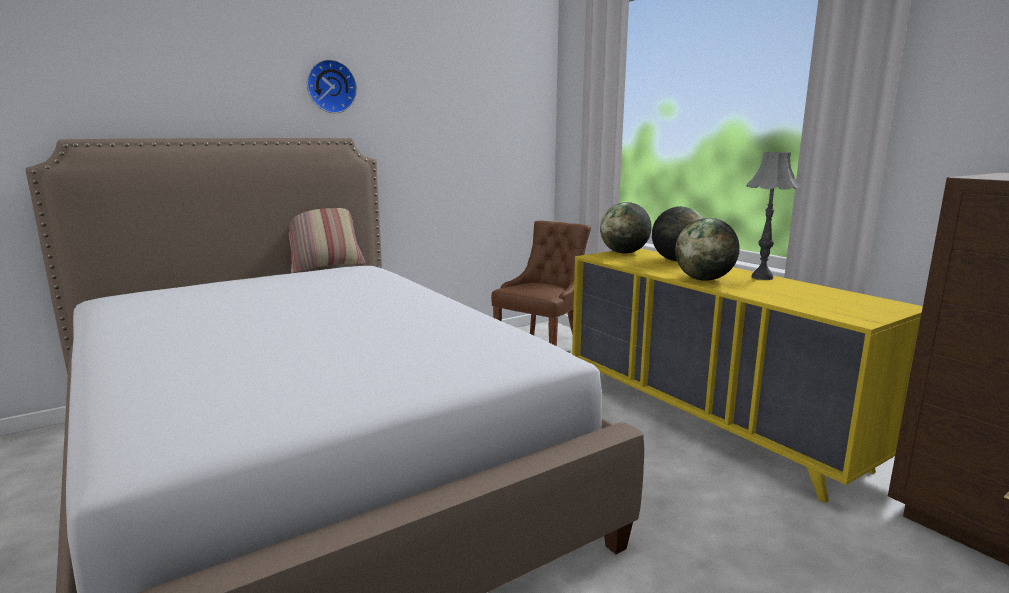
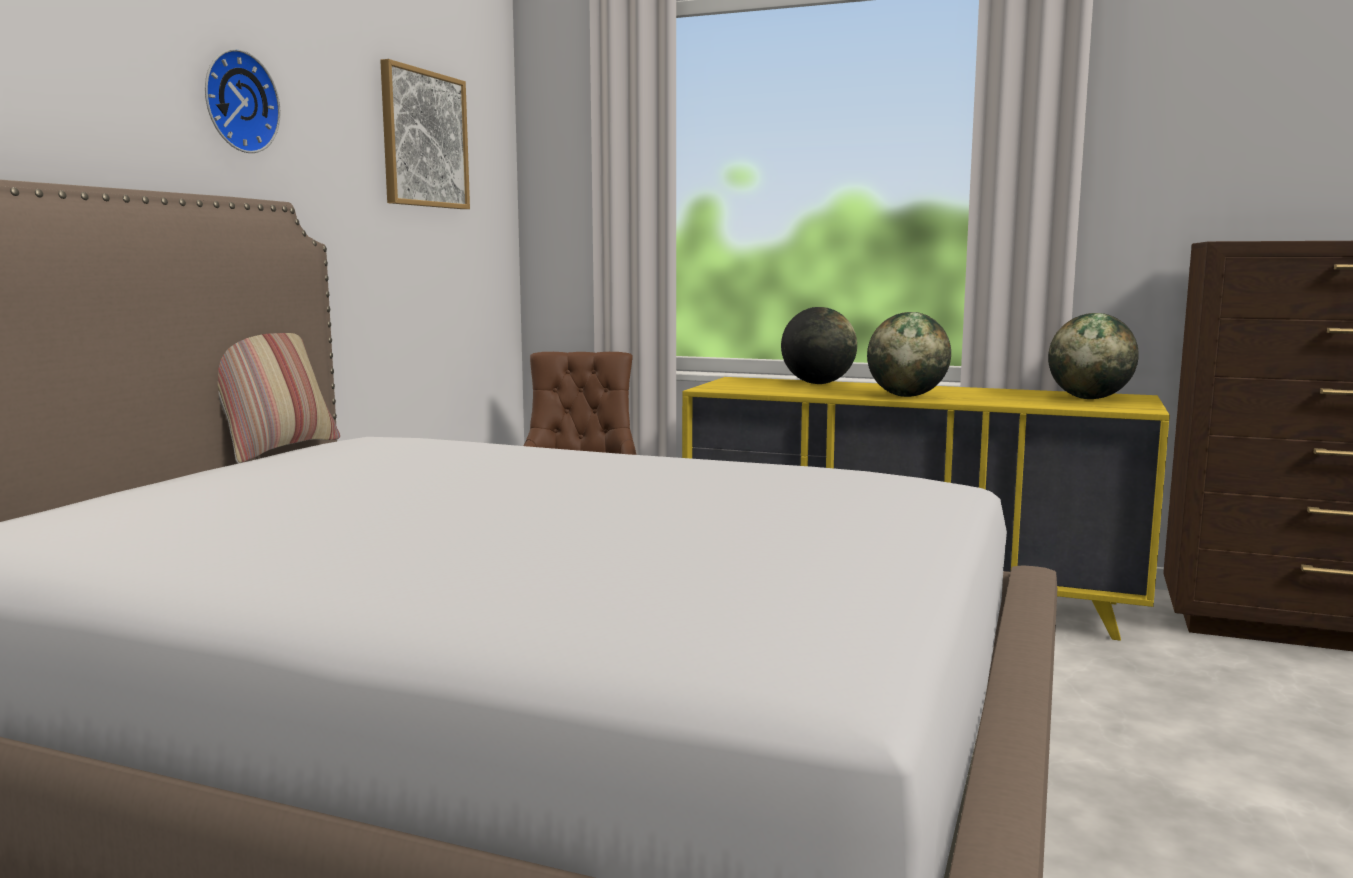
camera: 35 degrees left, 5 degrees down
(471, 94) = (424, 139): none -> picture
(624, 253) = (732, 382): globe -> globe (1089, 398)
(762, 277) = (953, 389): grey table lamp -> none

